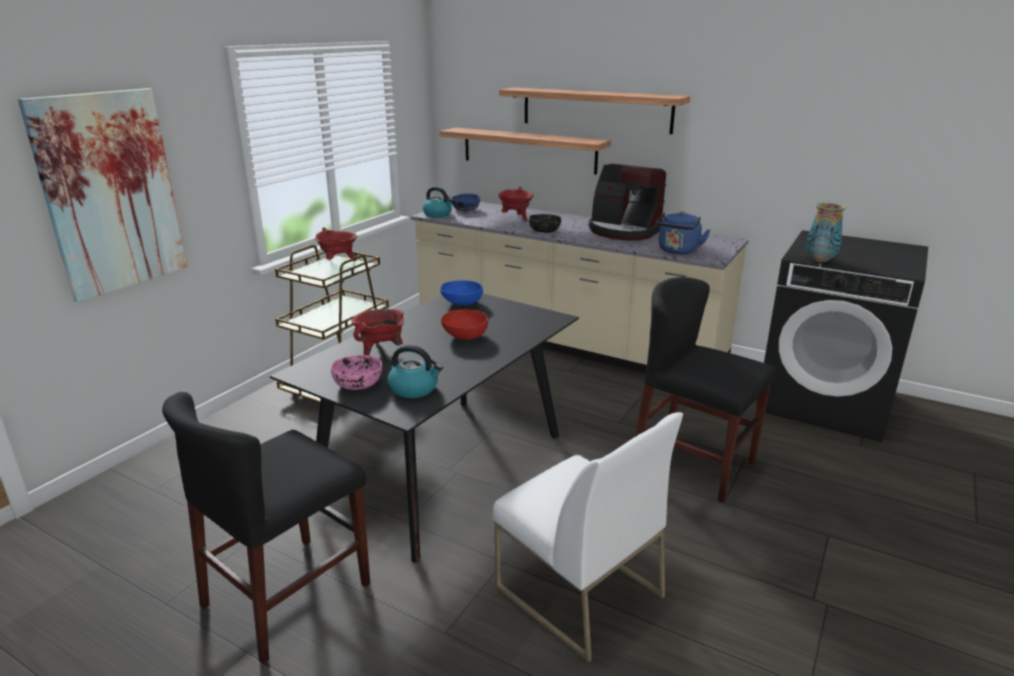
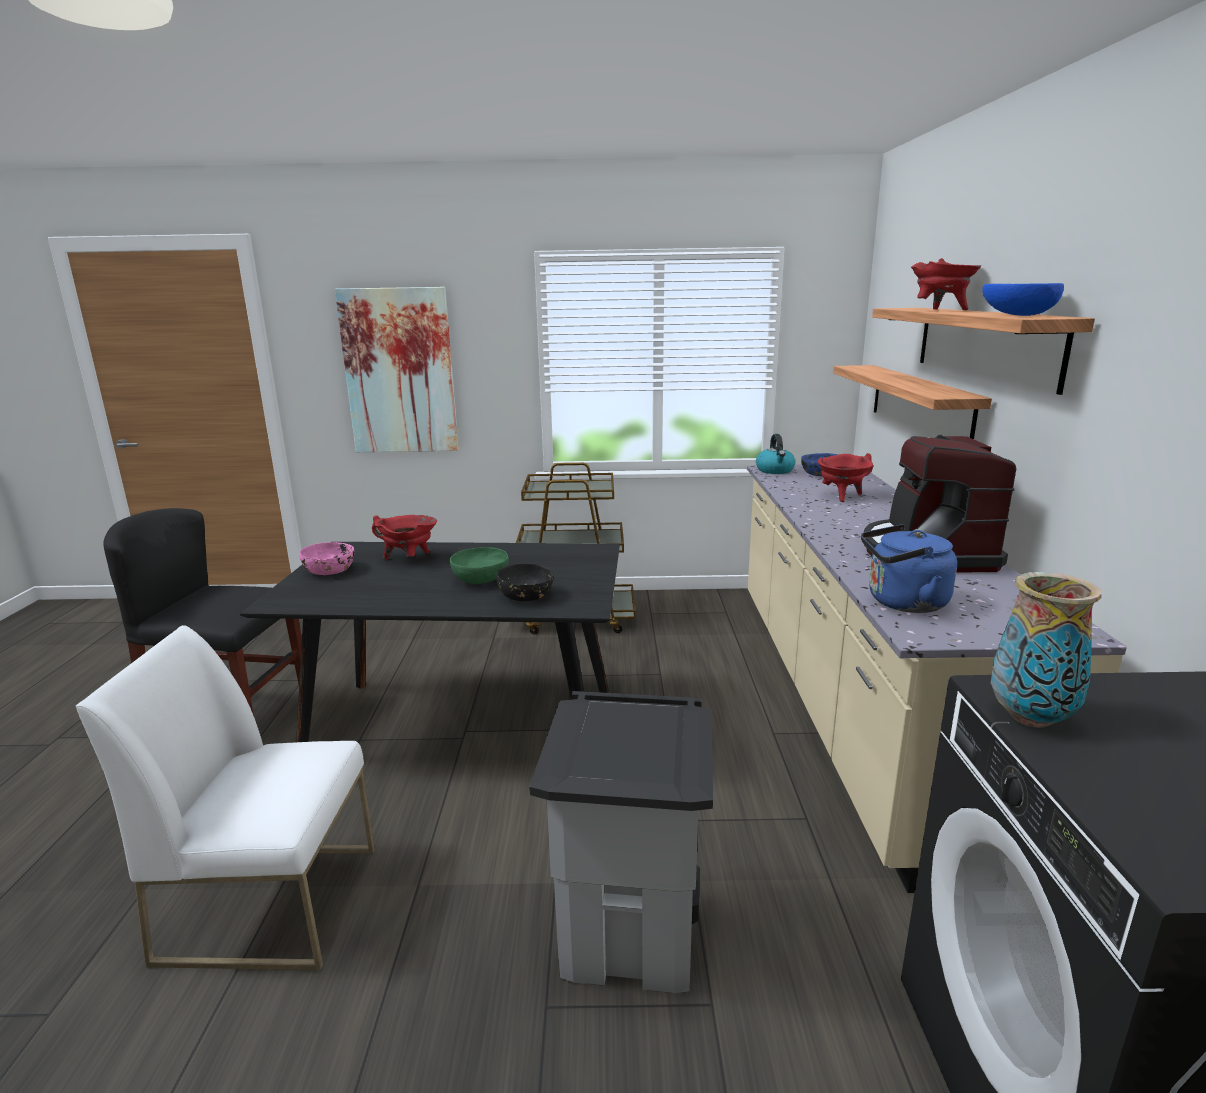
camera: 60 degrees right, 5 degrees down
(338, 262) = (592, 486): red cooking pot -> red cooking pot (940, 310)
(414, 389) = (331, 593): kettle -> none
(461, 303) = (571, 556): blue bowl -> blue bowl (1017, 315)
(464, 336) = (480, 579): red bowl -> green bowl
(545, 231) = (819, 518): black bowl -> black bowl (526, 596)
(577, 591) = (273, 902): white chair -> white chair turned 75 degrees clockwise
(692, 464) = (632, 935): black chair -> grey trash can

